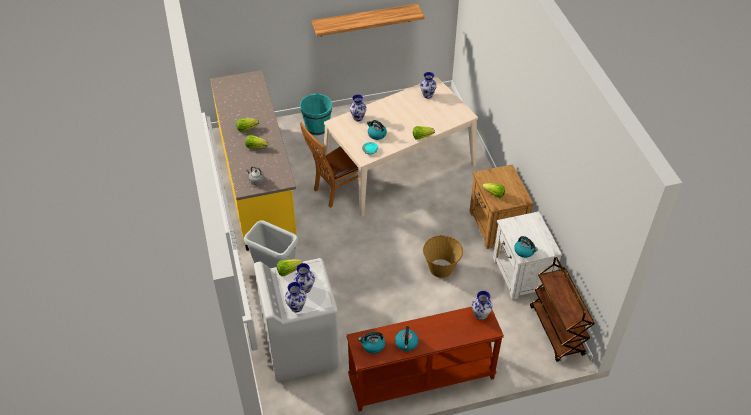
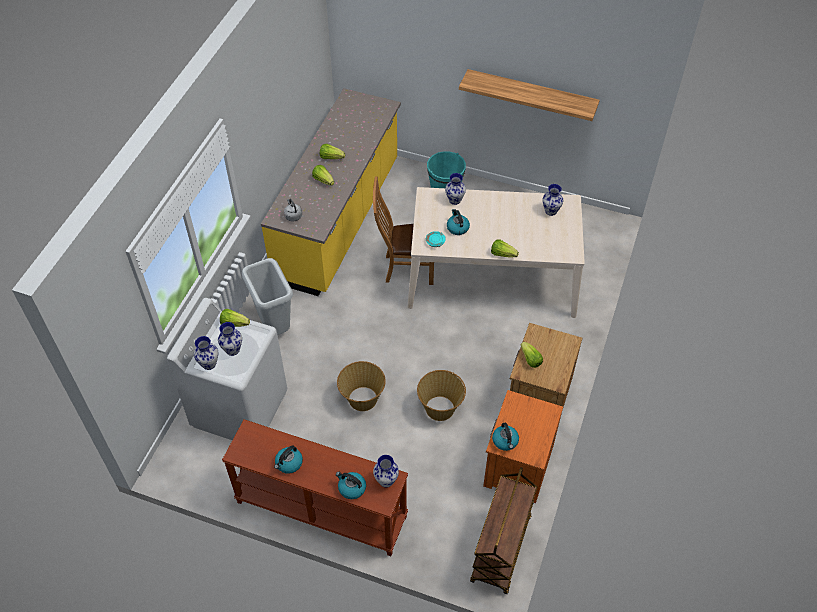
camera: 35 degrees right, 5 degrees up
(373, 345) = (257, 445): kettle -> kettle (351, 488)
(384, 292) = (362, 399): none -> basket
(521, 275) = (517, 466): white nightstand -> orange nightstand

